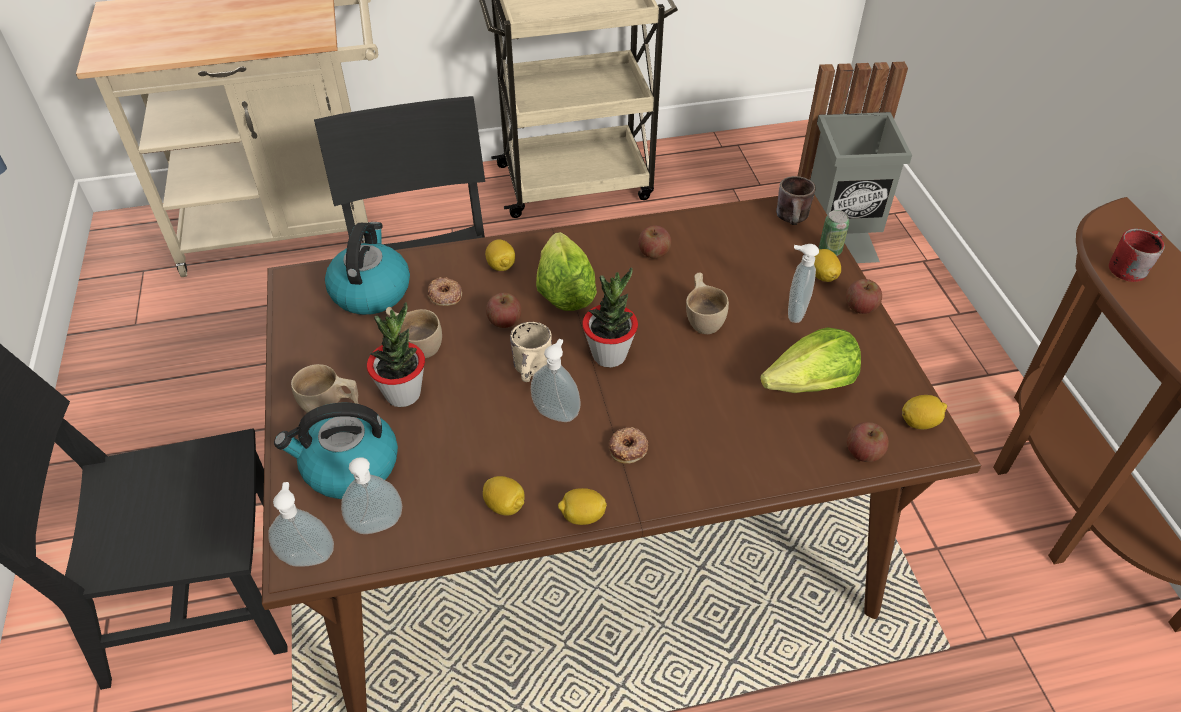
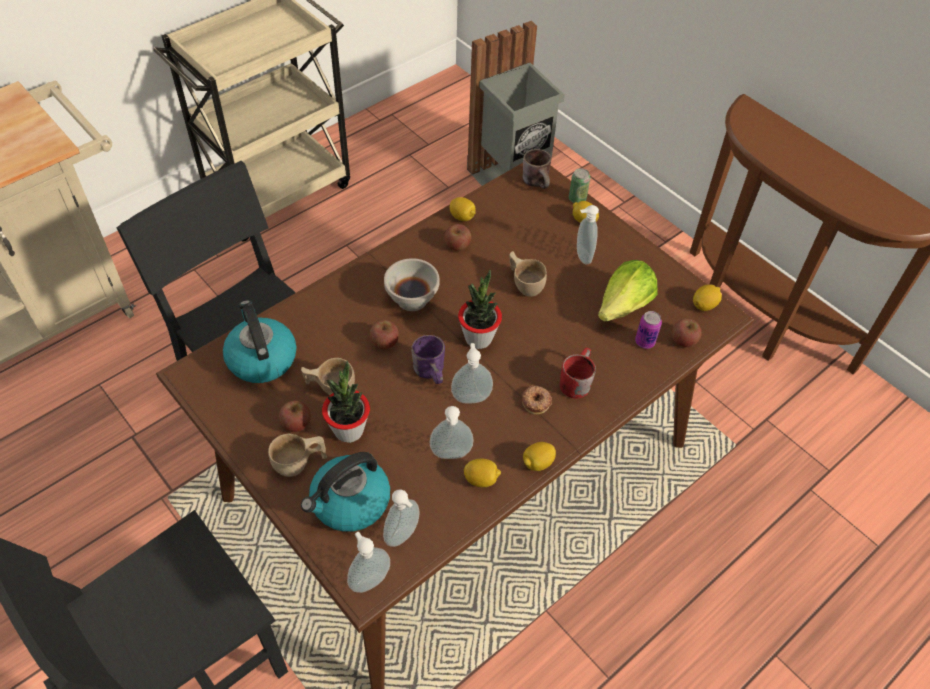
camera: 30 degrees left, 5 degrees up
(445, 295) = (324, 339): donut -> none
(490, 465) = (451, 455): none -> soap dispenser
(501, 266) = (350, 298): lemon -> lemon (462, 217)
(534, 370) = (433, 371): beige mug -> purple mug
(564, 290) = (412, 300): lettuce -> white bowl
(810, 434) = (644, 342): none -> can
(860, 307) = (622, 235): apple -> apple (296, 423)
(1128, 265) = (770, 146): red mug -> red mug (574, 380)

